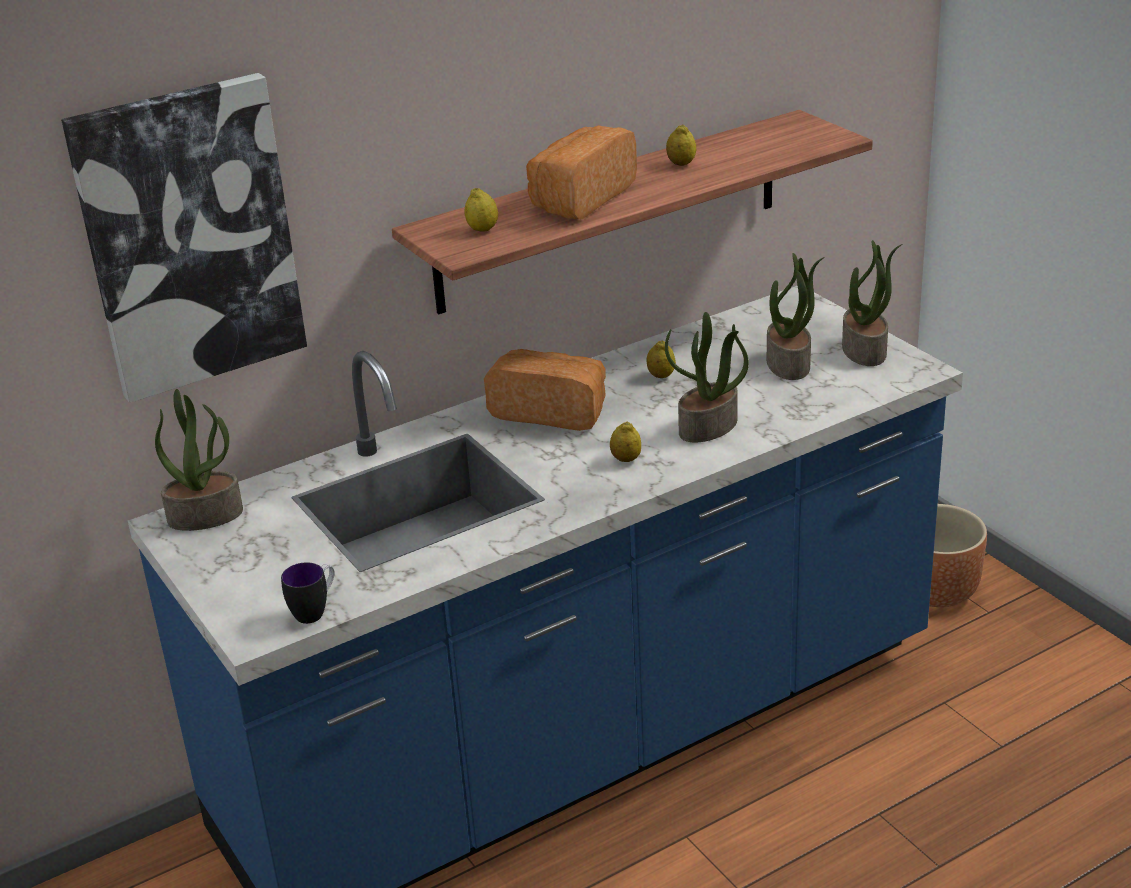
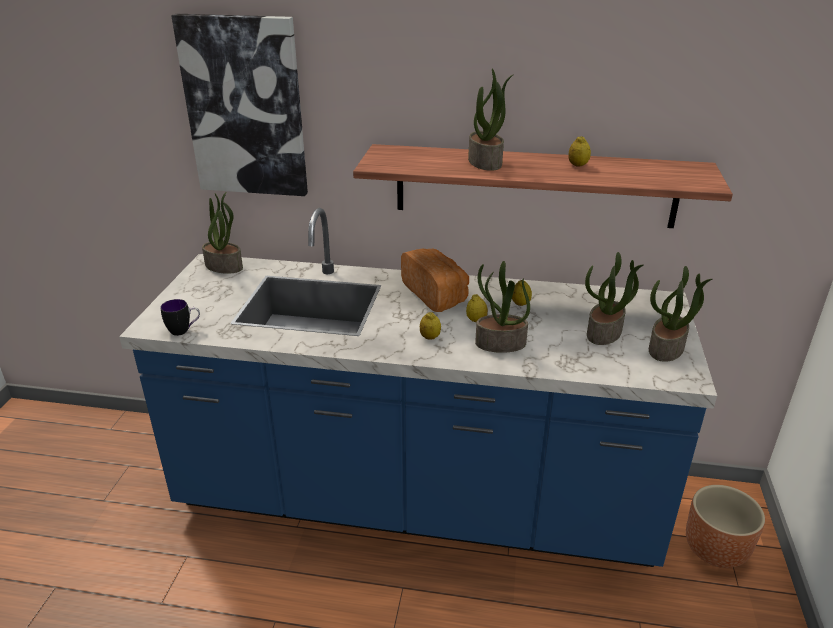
camera: 40 degrees right, 0 degrees up
(482, 229) = (407, 159): lemon -> lemon (476, 320)
(580, 198) = (486, 162): bread -> potted plant

